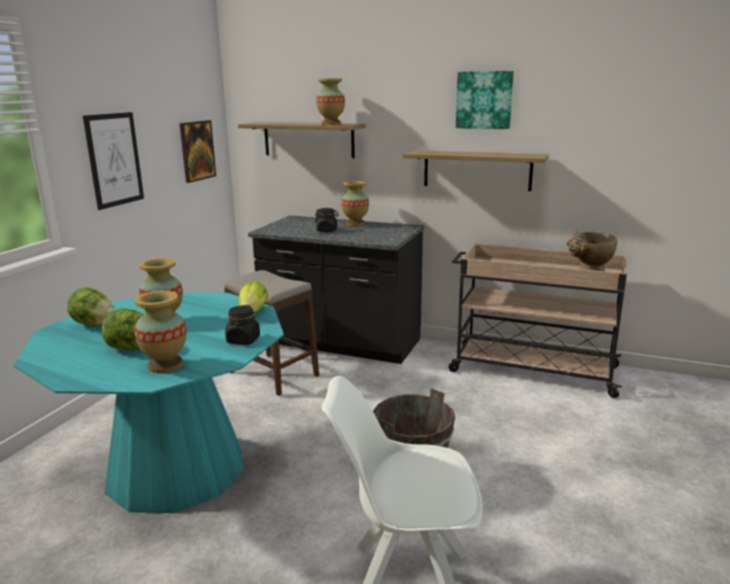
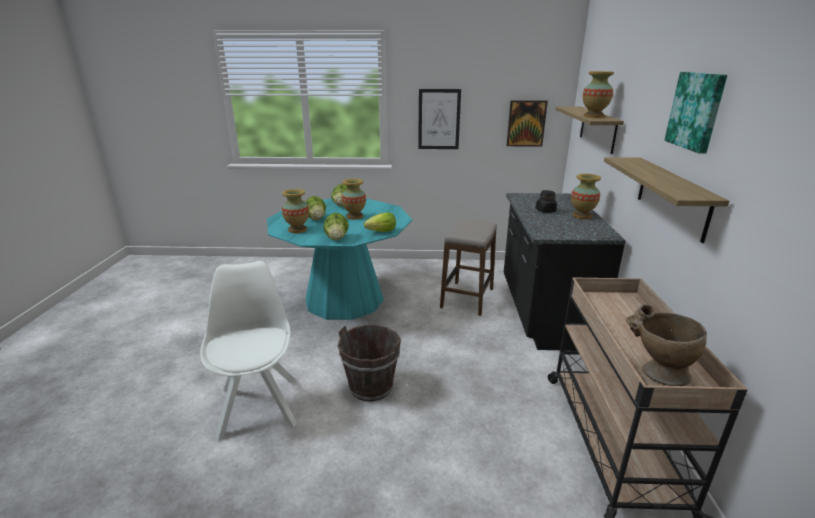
camera: 70 degrees right, 5 degrees up
(243, 340) = (337, 238): black jar -> lettuce

